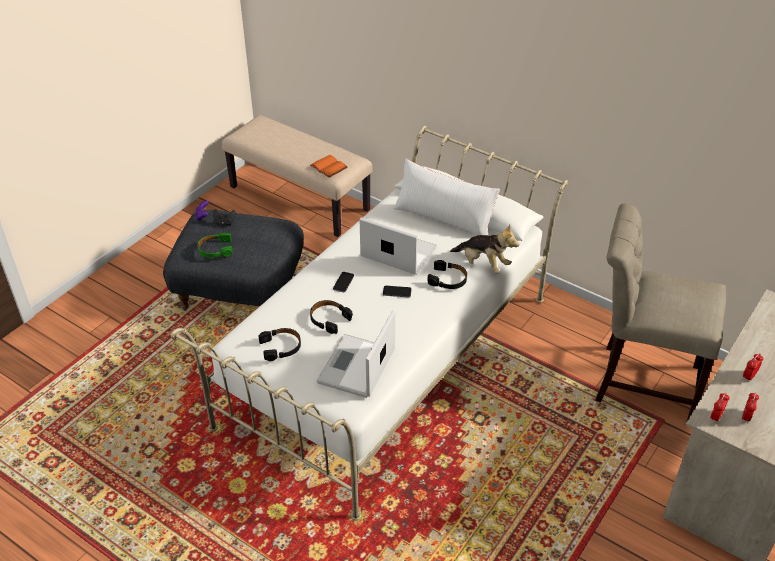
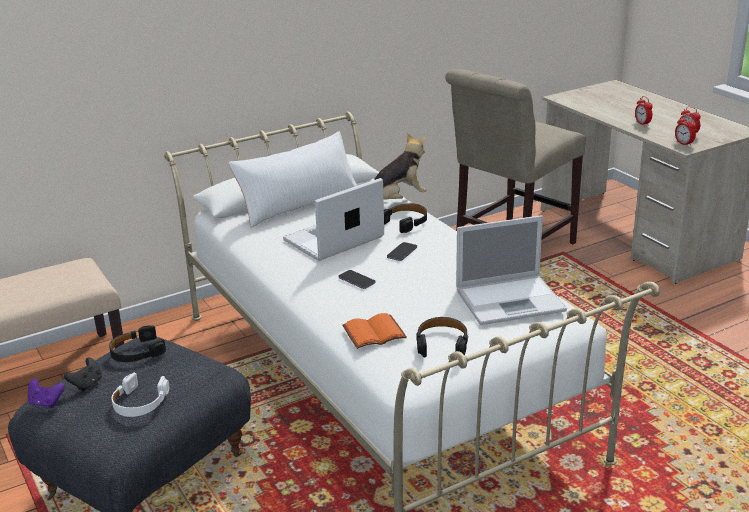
camera: 65 degrees left, 15 degrees down
(215, 249) = (139, 403): green headphones -> white headphones
(329, 167) = (74, 280): orange book -> orange book (374, 332)
(329, 319) = (415, 302): black headphones -> black headphones (136, 352)
(356, 367) = (512, 300): laptop -> laptop turned 60 degrees counterclockwise

